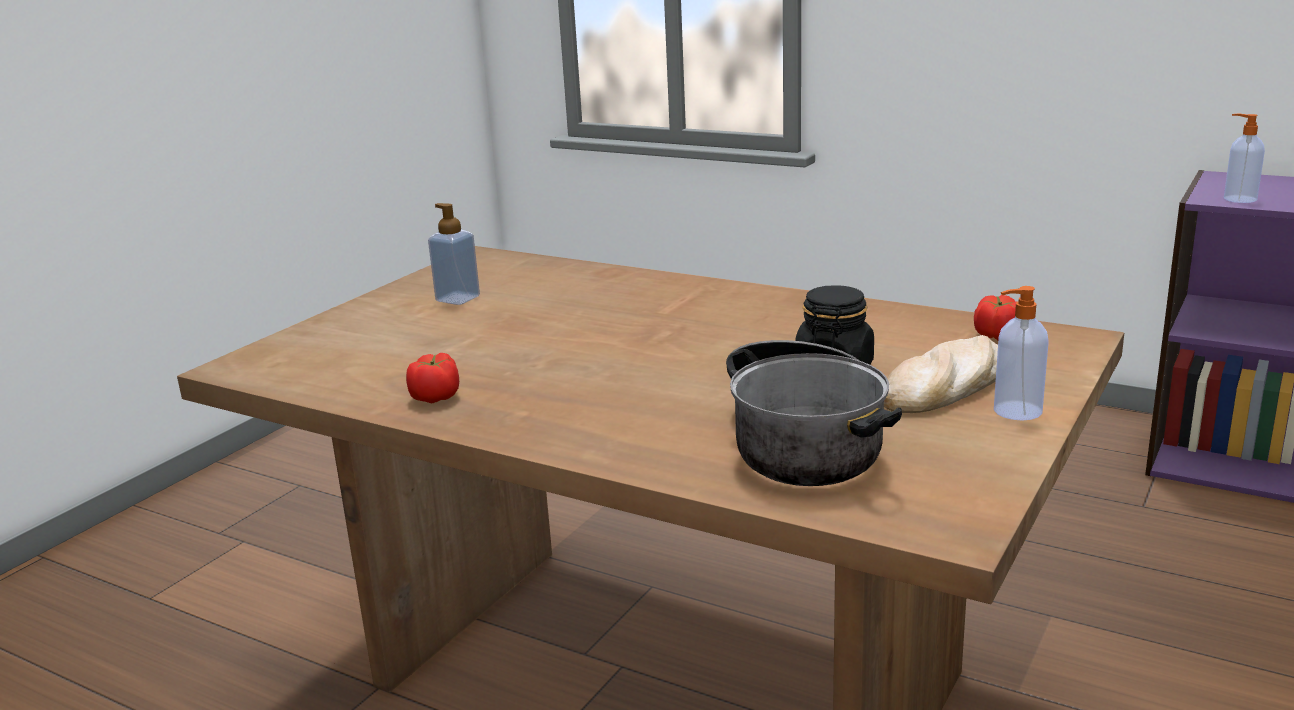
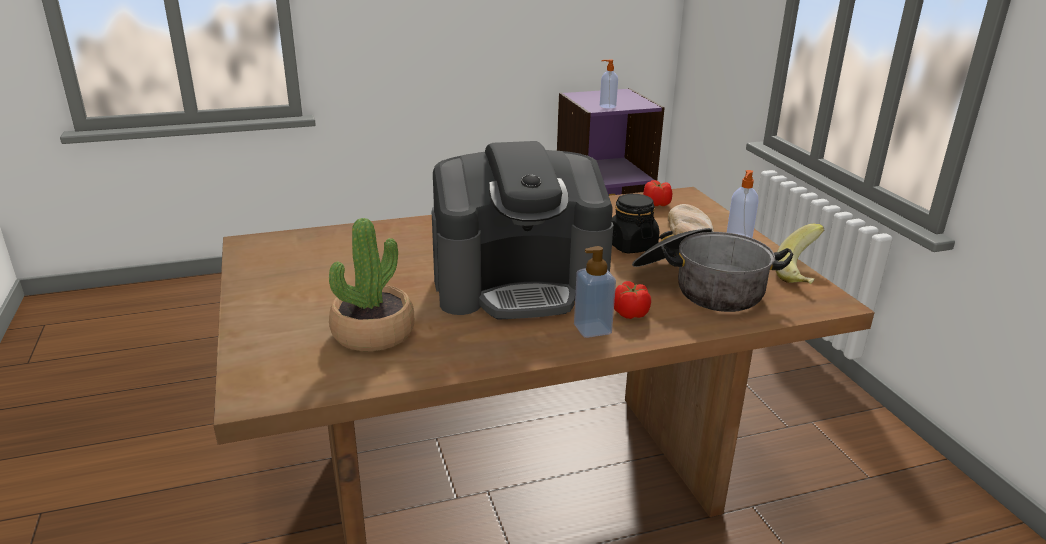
camera: 50 degrees left, 5 degrees up
(399, 356) = (373, 333): none -> potted plant
(436, 397) = (467, 347): tomato -> tomato (630, 313)
(458, 299) = (313, 279): soap dispenser -> soap dispenser (592, 329)
(612, 364) = (520, 284): none -> coffee machine
(998, 485) = (803, 275): none -> banana

